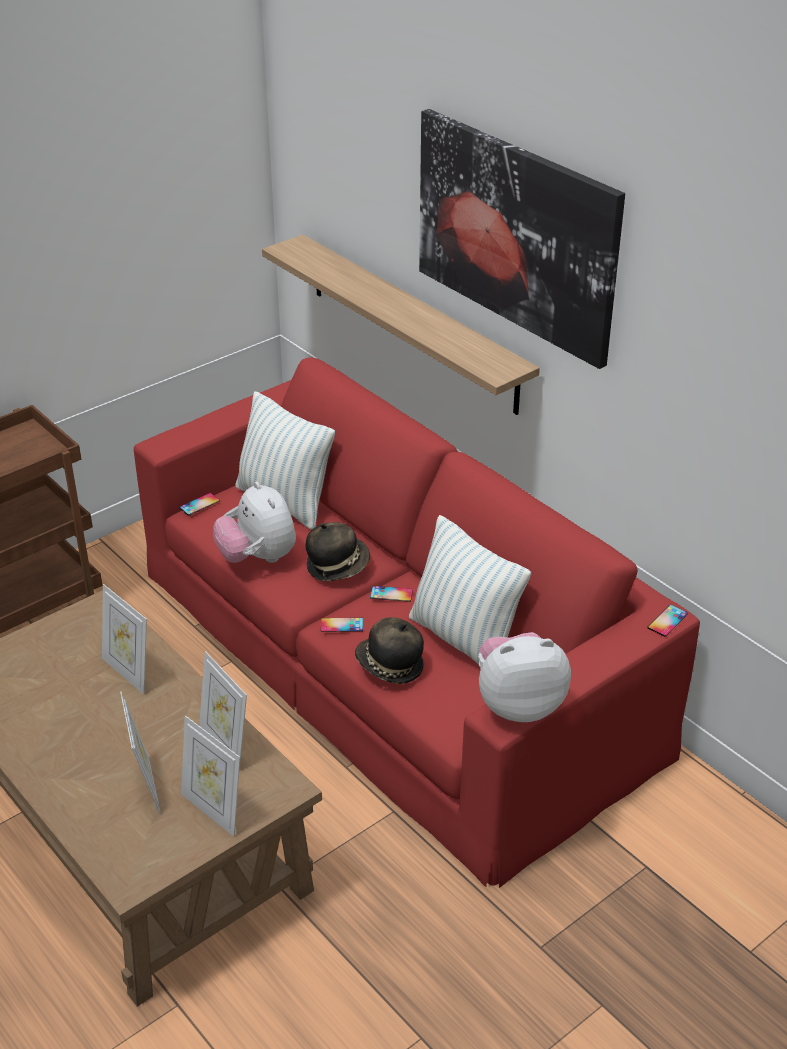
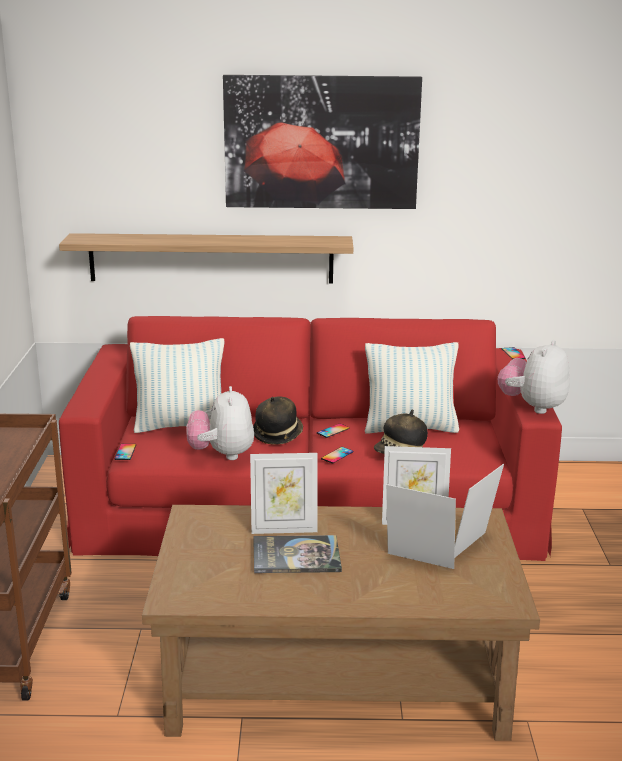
camera: 50 degrees left, 15 degrees down
(89, 704) = (296, 556): none -> book
(213, 810) = (474, 548): picture frame -> picture frame turned 135 degrees clockwise
(258, 557) = (222, 454): plush toy -> plush toy turned 75 degrees clockwise

